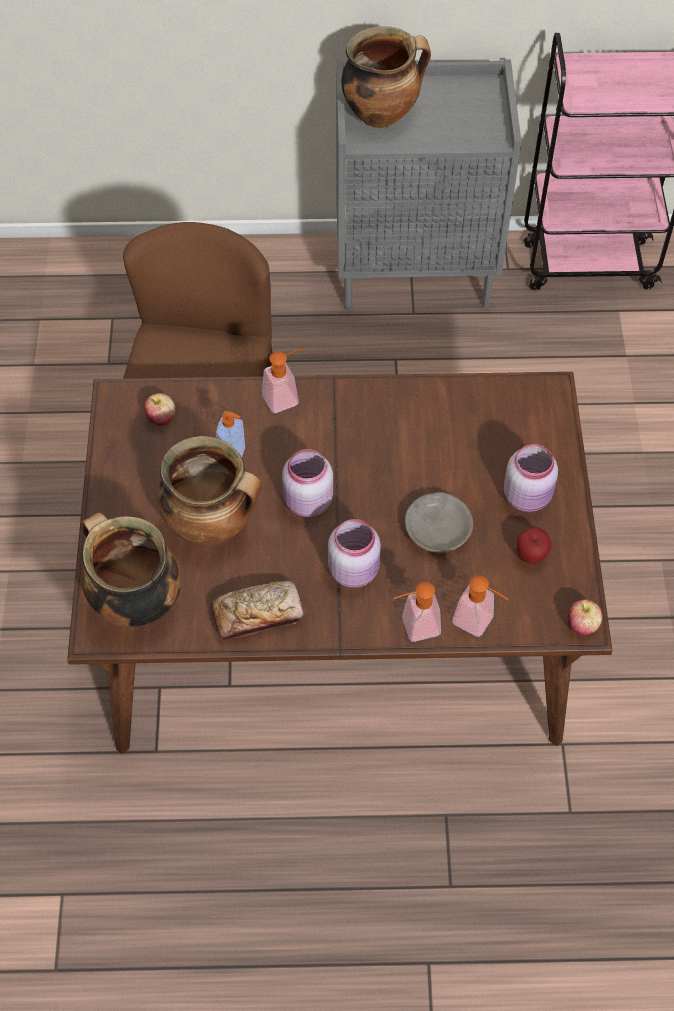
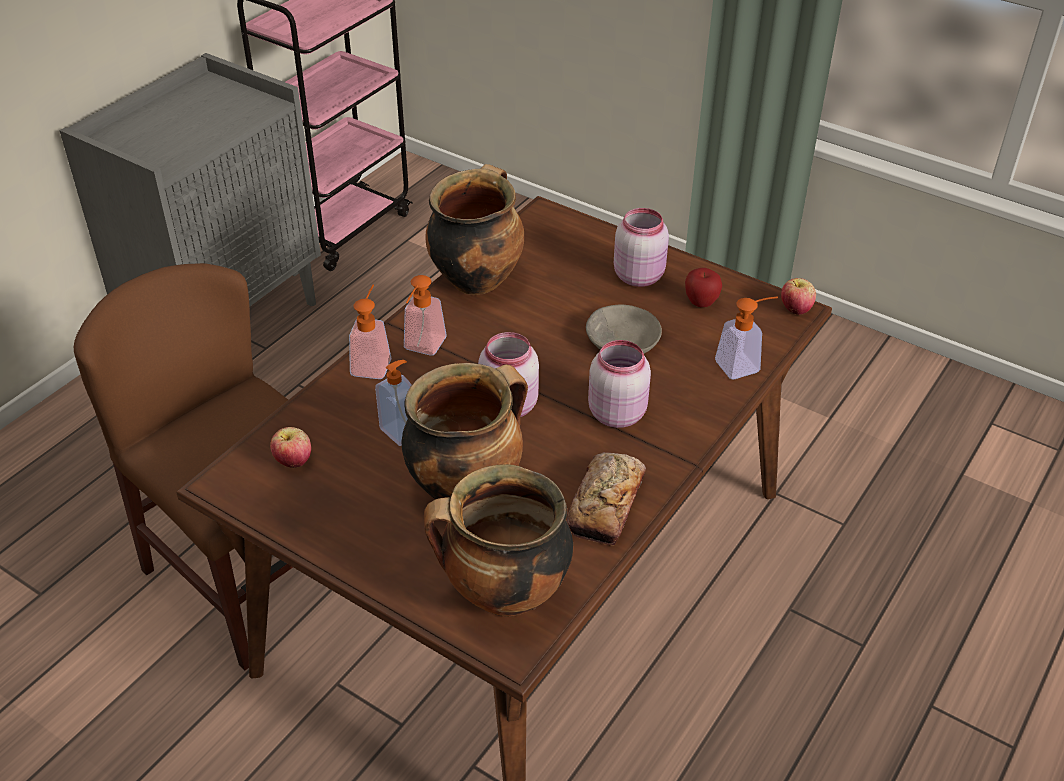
camera: 55 degrees left, 15 degrees down
(382, 114) = (150, 143): cooking pot -> cooking pot (476, 278)
(414, 628) = (714, 406): soap dispenser -> soap dispenser (422, 348)

